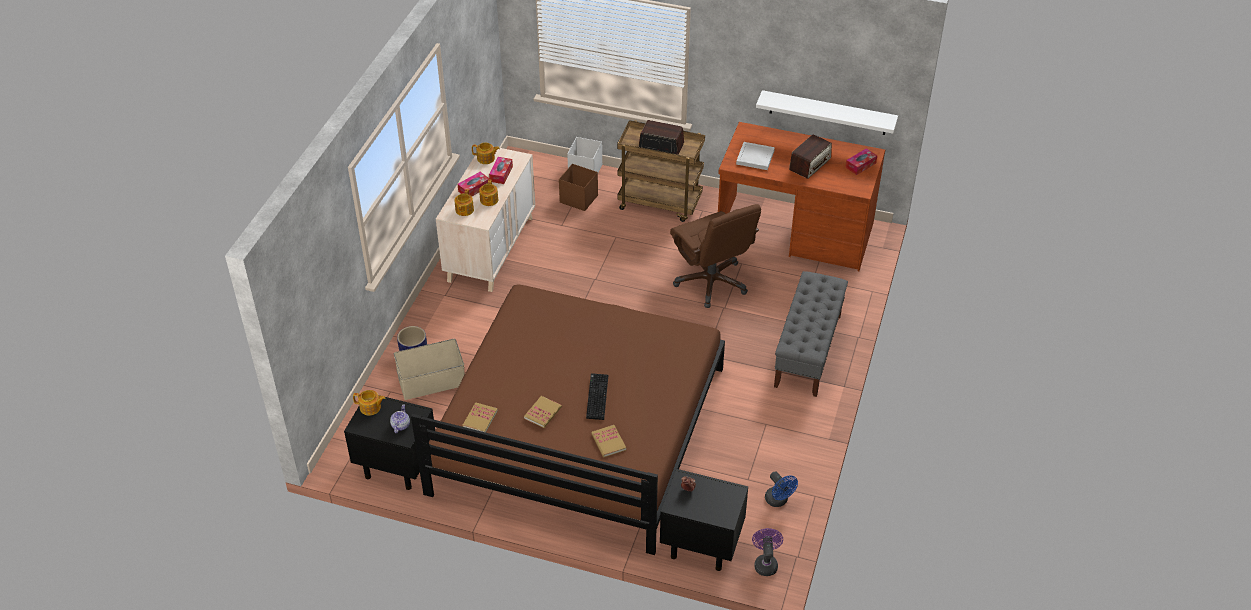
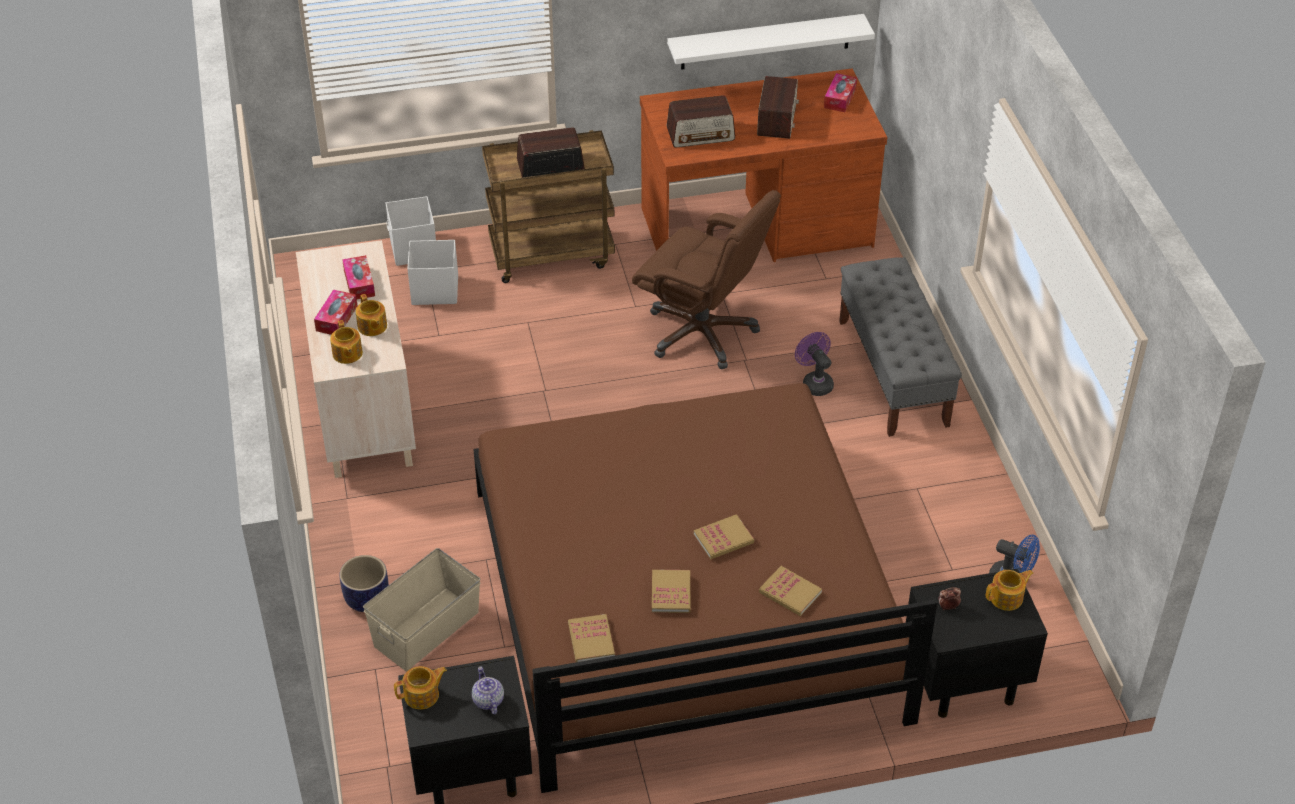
camera: 30 degrees left, 0 degrees up
(486, 159) = (319, 270): teapot -> teapot (1007, 598)
(578, 199) = (434, 290): brown storage box -> white storage box
(596, 396) = (723, 539): keyboard -> book
(756, 157) = (701, 134): white tray -> radio
(765, 563) = (1059, 666): purple fan -> purple fan (814, 382)

